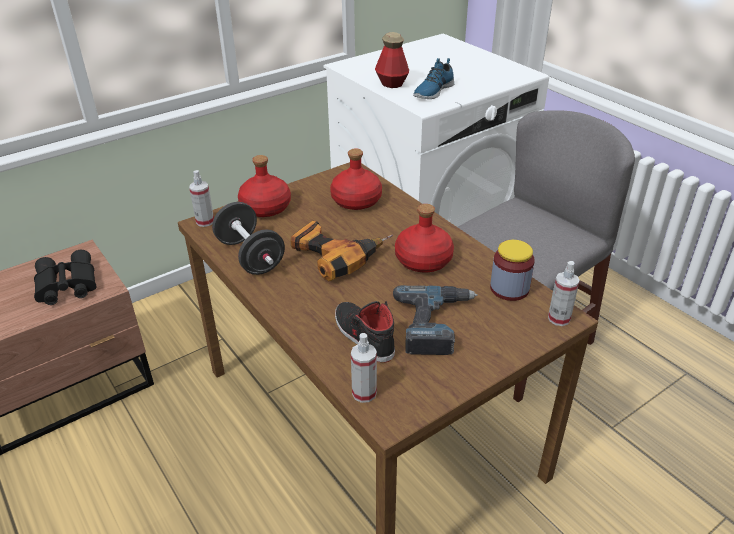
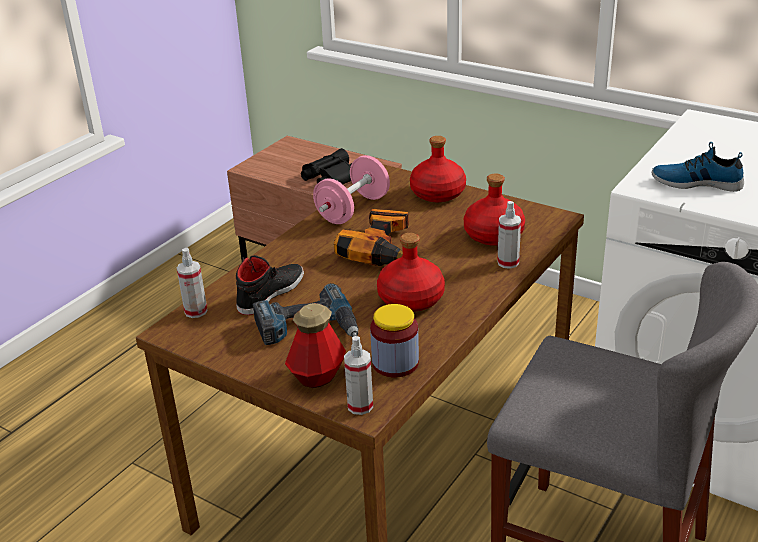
camera: 70 degrees right, 5 degrees down
(205, 221) = (391, 174): spray bottle -> spray bottle (508, 262)
(250, 256) = (353, 210): black dumbbell -> pink dumbbell
(391, 83) = (685, 155): bottle -> bottle (317, 376)

